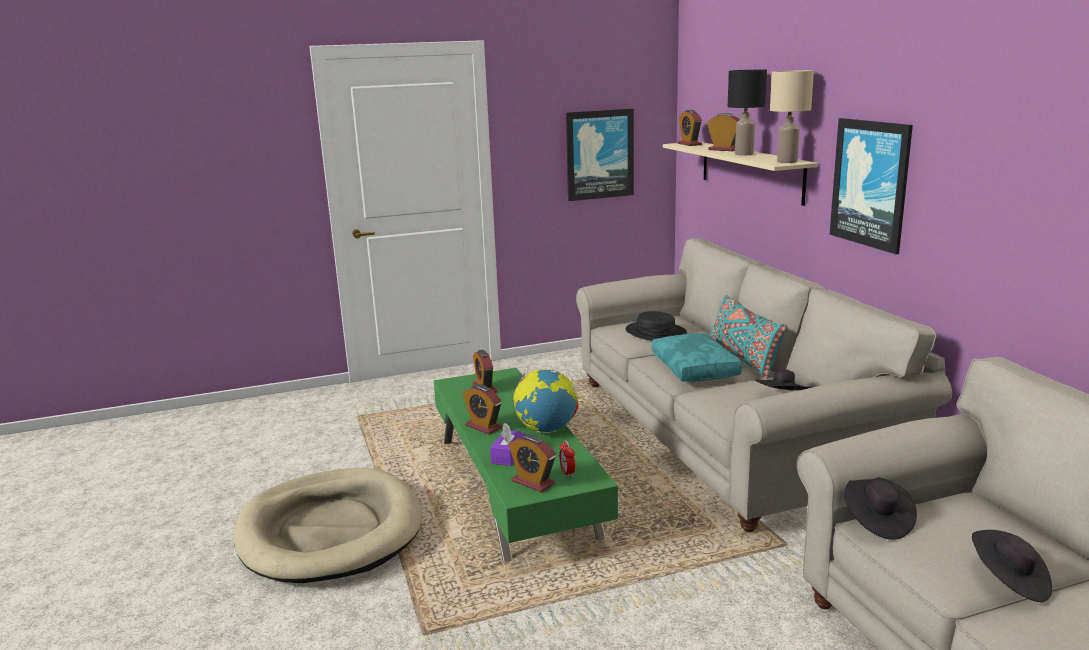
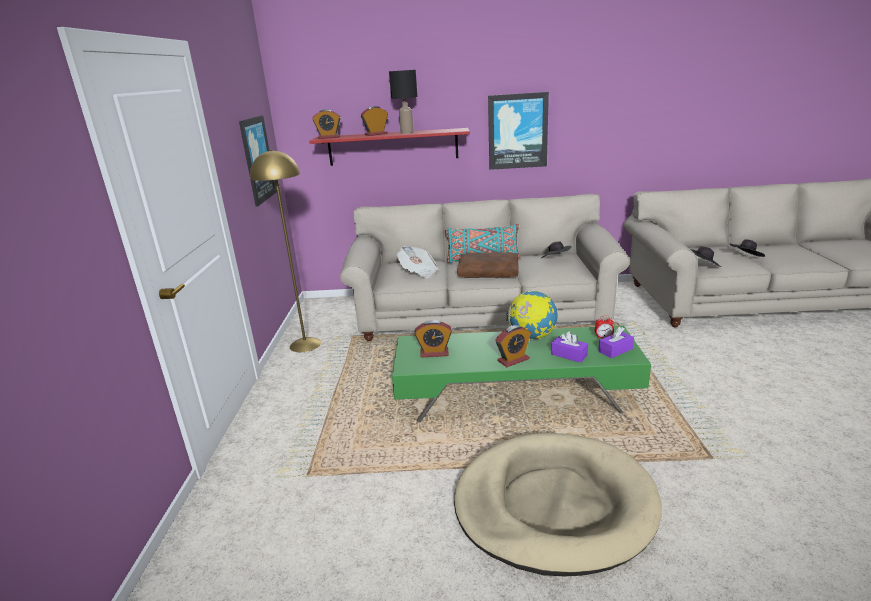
camera: 70 degrees left, 5 degrees up
(533, 482) = (615, 350): alarm clock -> purple tissue box
(566, 361) = (305, 344): none -> yellow floor lamp
(655, 332) = (418, 272): black hat -> newspaper
(696, 368) = (489, 272): turquoise pillow -> brown pillow
(750, 171) = (393, 147): beige shelf -> red shelf
(787, 161) = (456, 129): beige table lamp -> none

